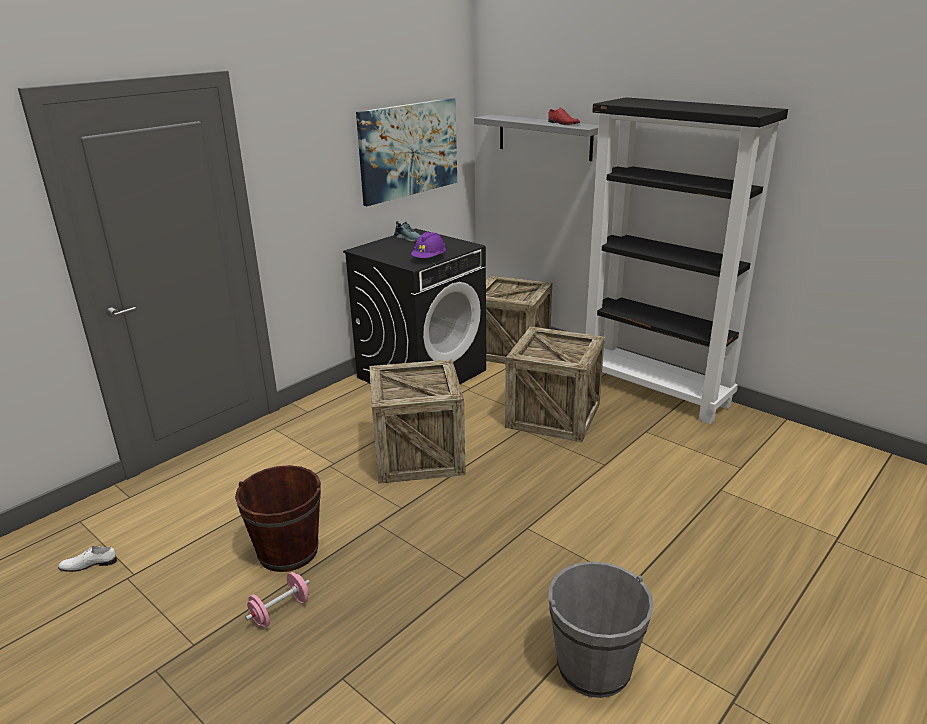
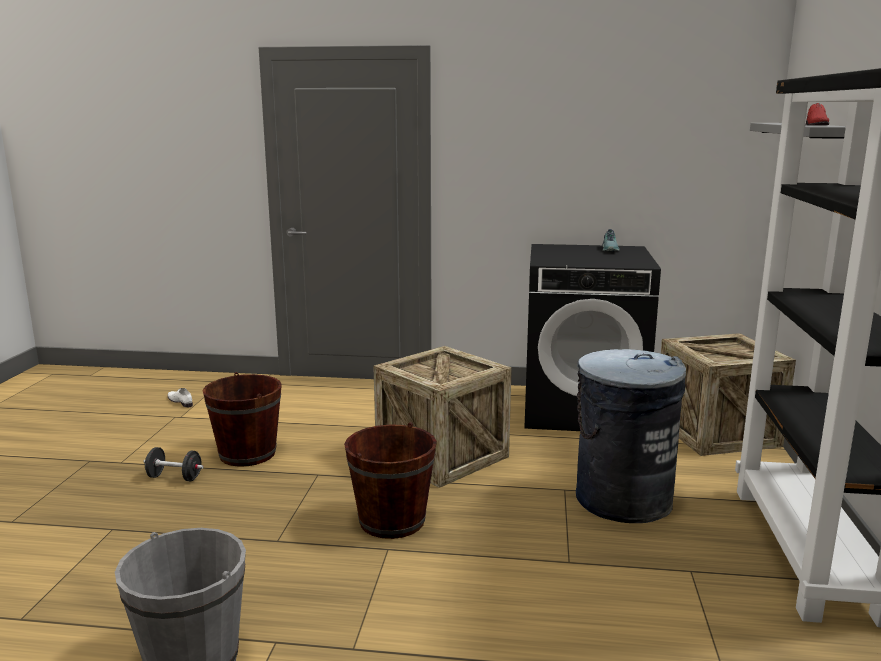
camera: 55 degrees right, 10 degrees down
(280, 611) = (174, 477): pink dumbbell -> black dumbbell
(409, 149) = (651, 152): picture -> none
(429, 259) = (573, 262): purple hard hat -> none
(491, 512) = (392, 521): none -> brown bucket
(553, 415) = (622, 499): crate -> grey trash can

